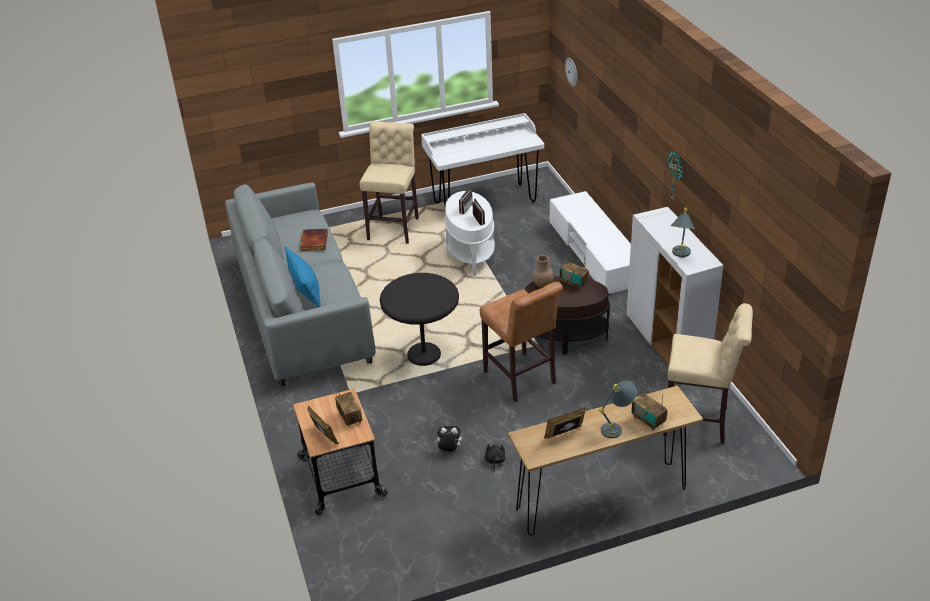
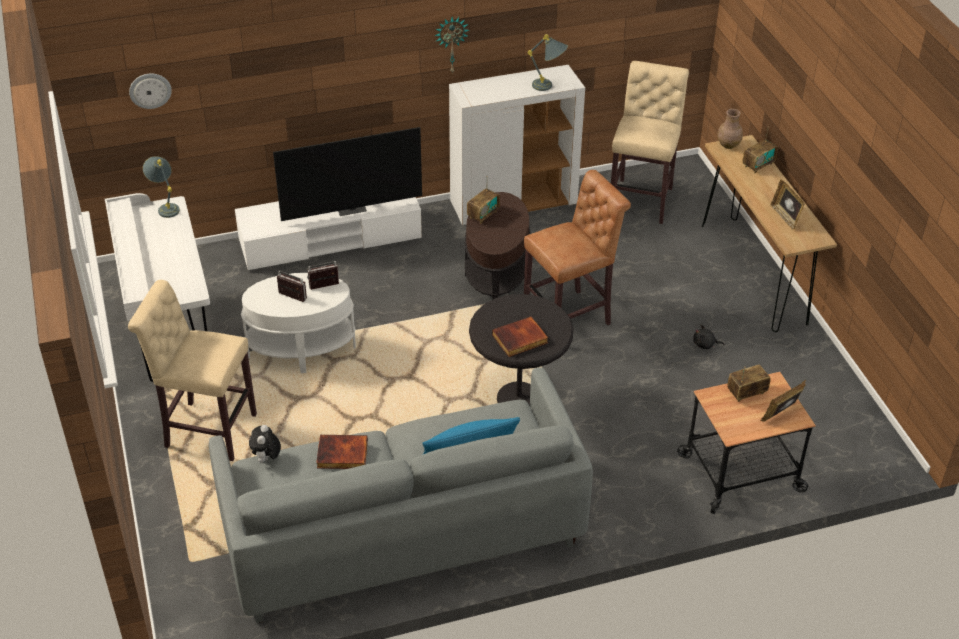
camera: 90 degrees left, 5 degrees up
(404, 294) = (520, 339): none -> book
(449, 450) = (690, 380): plush toy -> plush toy (266, 459)
(542, 285) = (483, 239): brown vase -> brown vase (728, 145)
(599, 238) = (351, 208): none -> television
(617, 427) = (770, 184): grey table lamp -> grey table lamp (166, 207)

